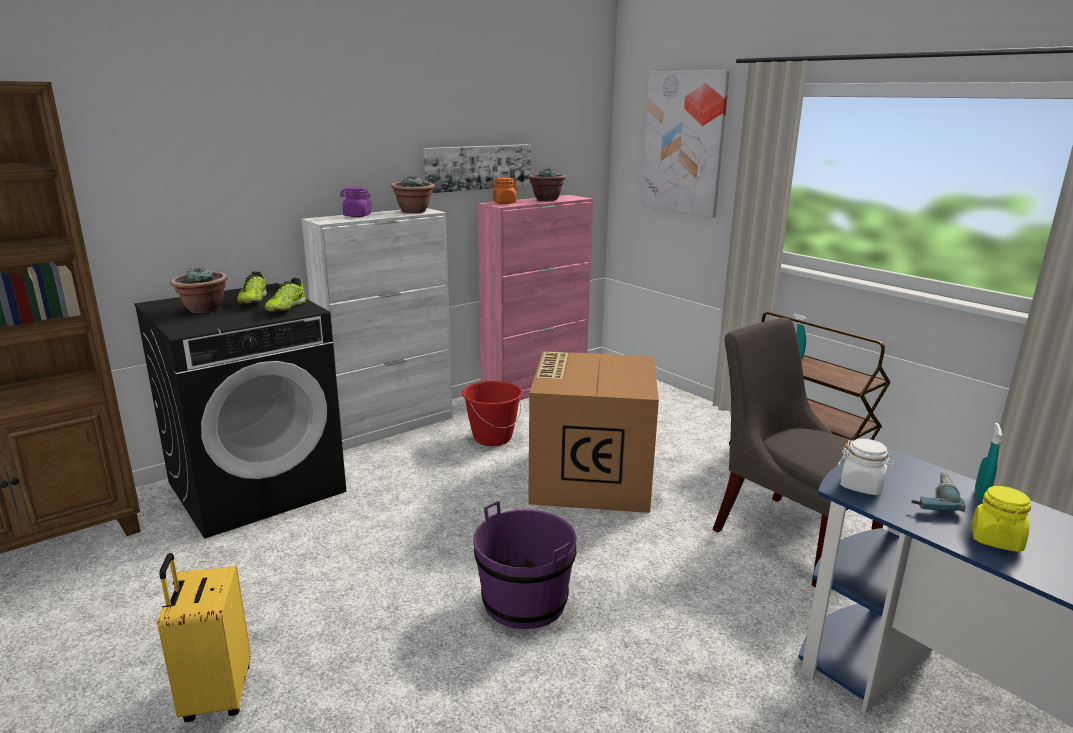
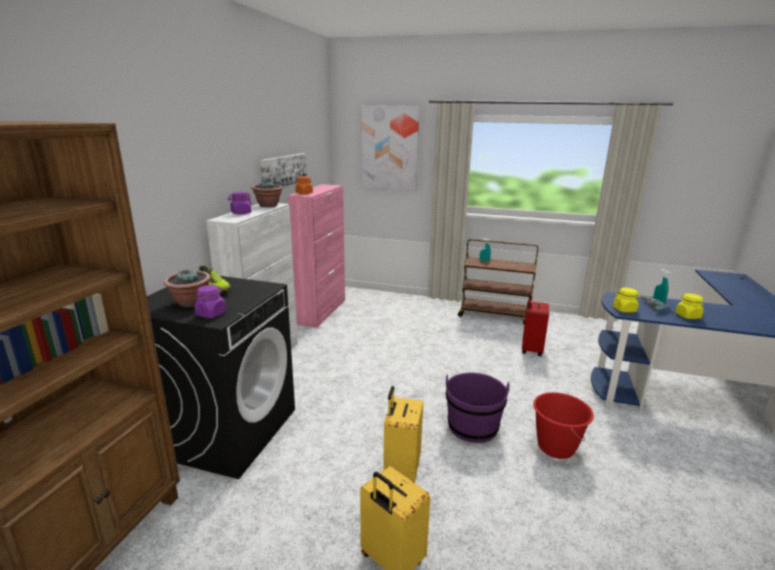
camera: 35 degrees left, 0 degrees up
(195, 323) = (211, 314): none -> purple jar
(285, 308) = (252, 288): shoe -> none
(361, 608) = (401, 470): none -> yellow suitcase
(492, 438) = (338, 348): red bucket -> red bucket (555, 447)
(546, 200) = (321, 189): potted plant -> none
(589, 477) = (417, 352): cardboard box -> none
(788, 534) = (530, 350): grey chair -> red suitcase
(862, 486) = (624, 309): white jar -> yellow jar

